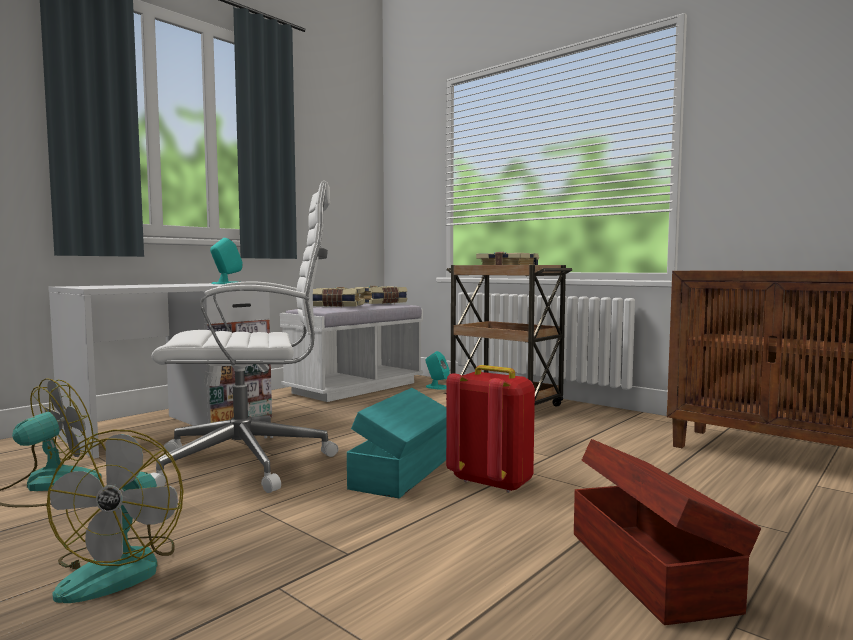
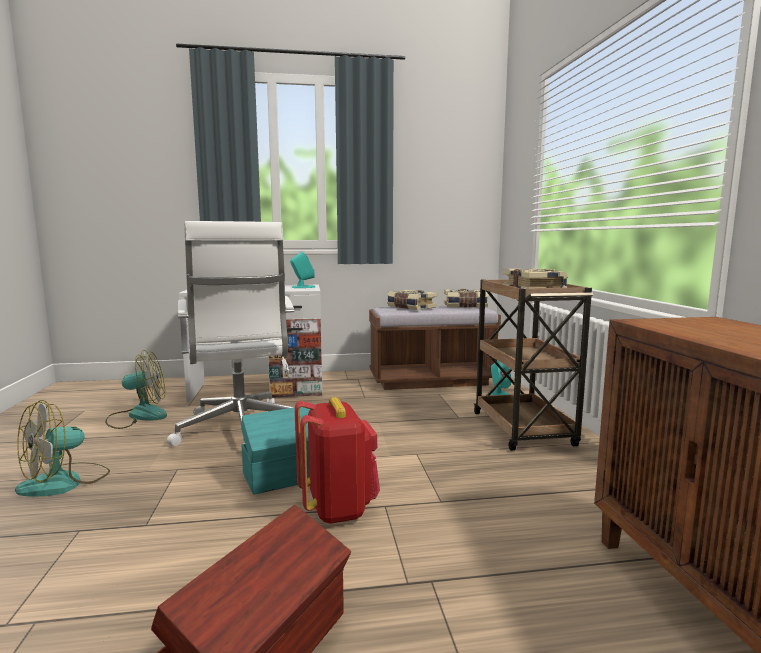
camera: 40 degrees right, 5 degrees up
(250, 463) = (241, 431): white office chair -> white office chair turned 45 degrees clockwise
(355, 388) = (431, 380): white bench -> brown bench

